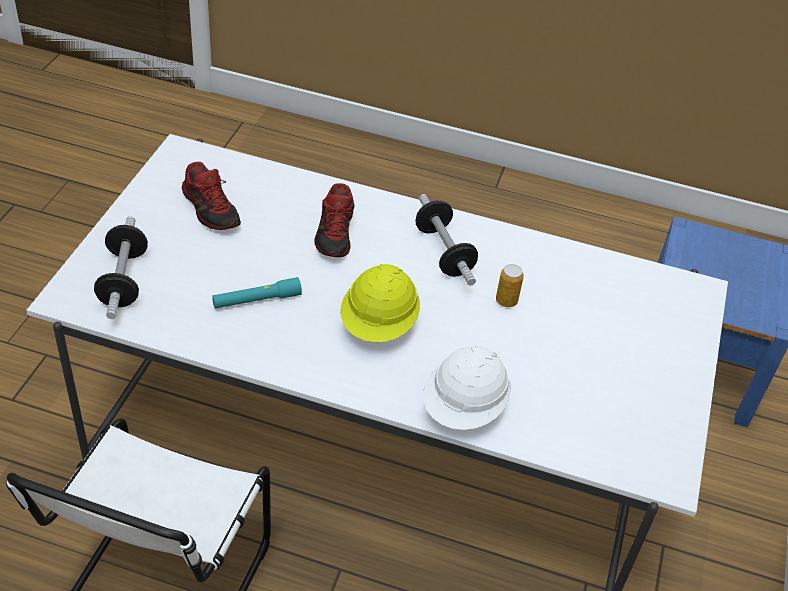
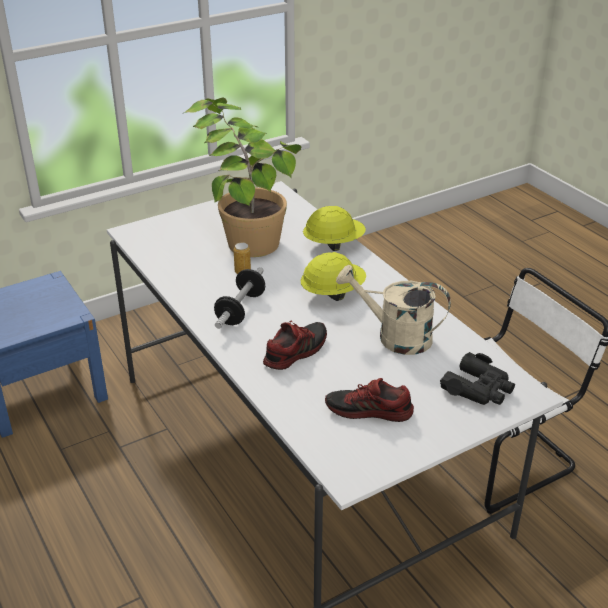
camera: 135 degrees left, 10 degrees down
(123, 280) = (478, 388): dumbbell -> black binoculars
(212, 209) = (369, 411): shoe -> shoe turned 90 degrees counterclockwise
(257, 300) = (394, 337): turquoise flashlight -> beige watering can
(464, 408) = (333, 244): white hard hat -> yellow hard hat
(592, 367) = (244, 231): none -> potted plant

